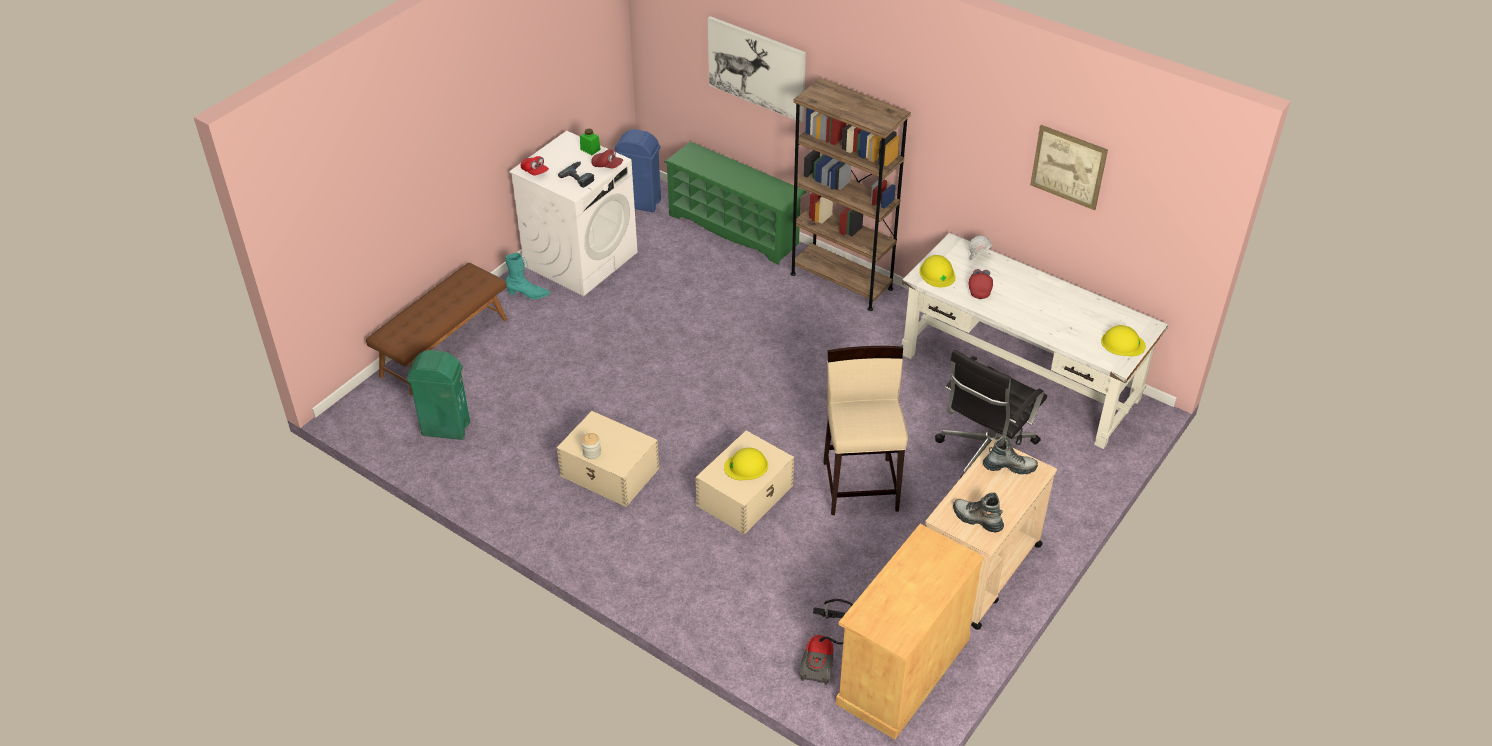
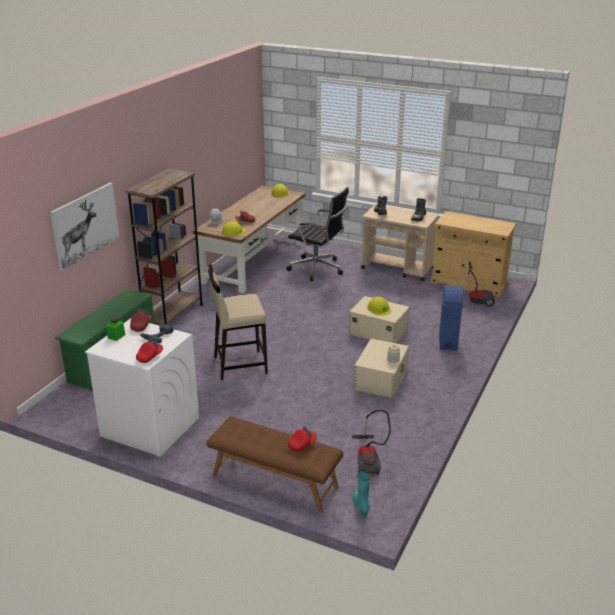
camera: 100 degrees left, 15 degrees down
(421, 325) = (302, 444): none -> red cap
(445, 428) = (369, 459): green trash can -> vacuum cleaner
(528, 295) = (199, 447): turquoise boot -> turquoise boot (360, 507)
(640, 203) = (72, 407): blue trash can -> blue trash can (448, 343)
(861, 485) = (354, 299): beige stool -> beige stool (239, 365)
(1021, 376) = (254, 262): white desk -> brown desk
(1068, 167) = (221, 138): picture -> none

